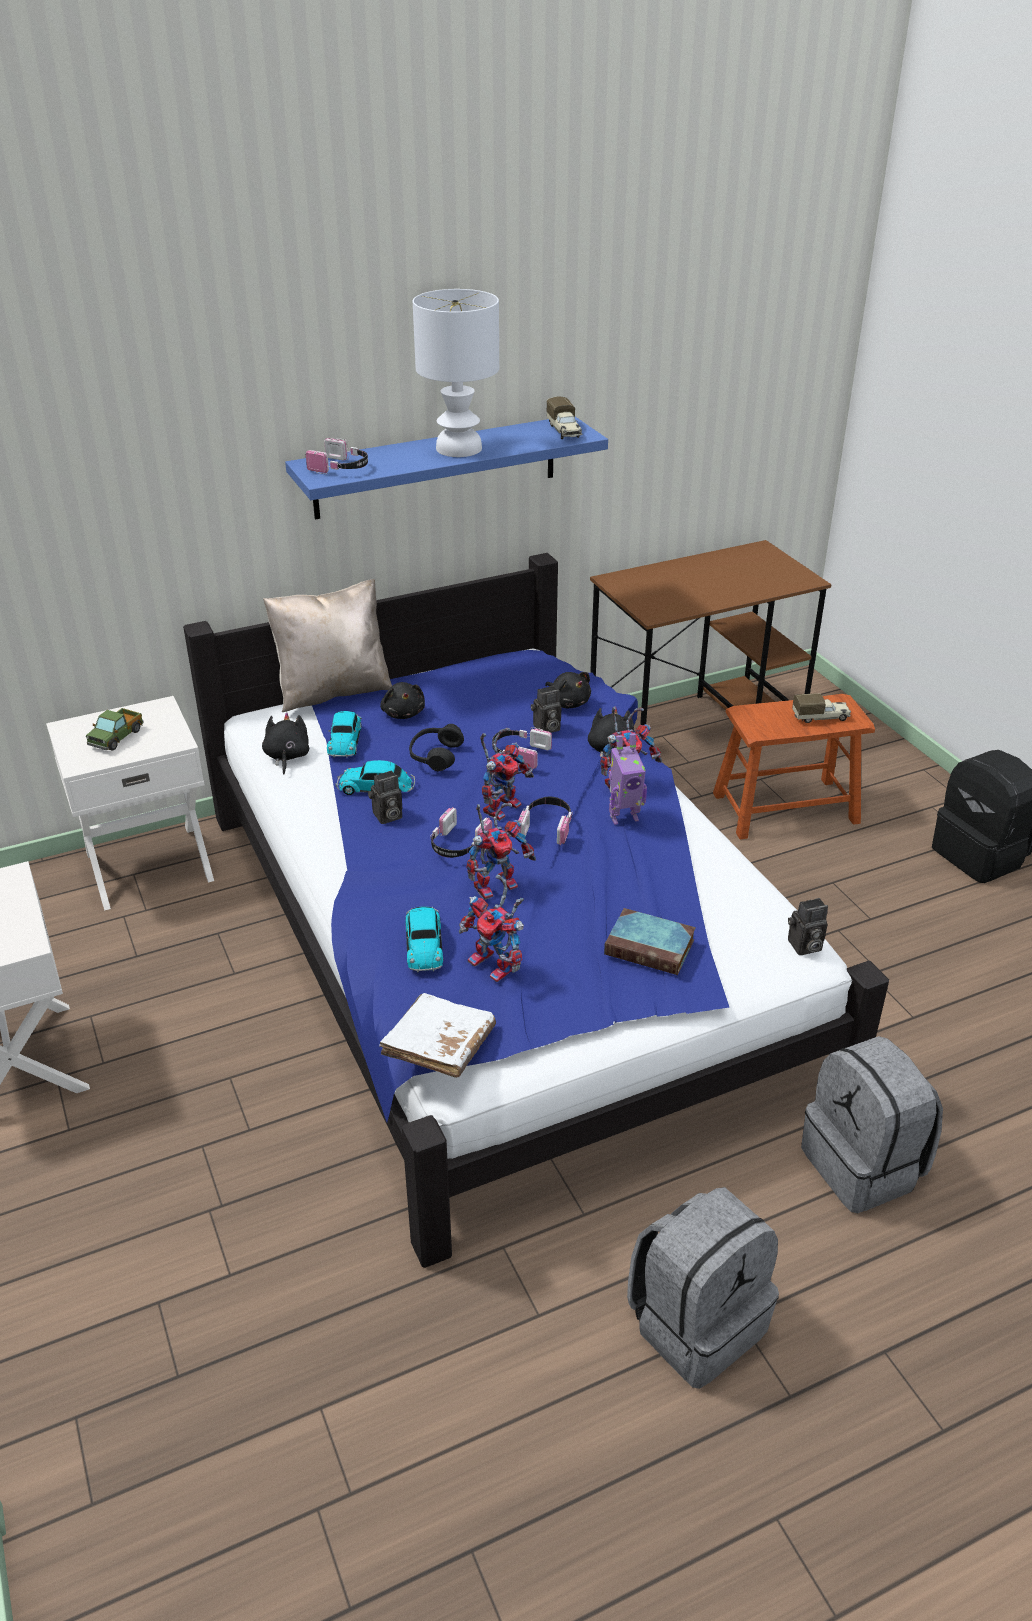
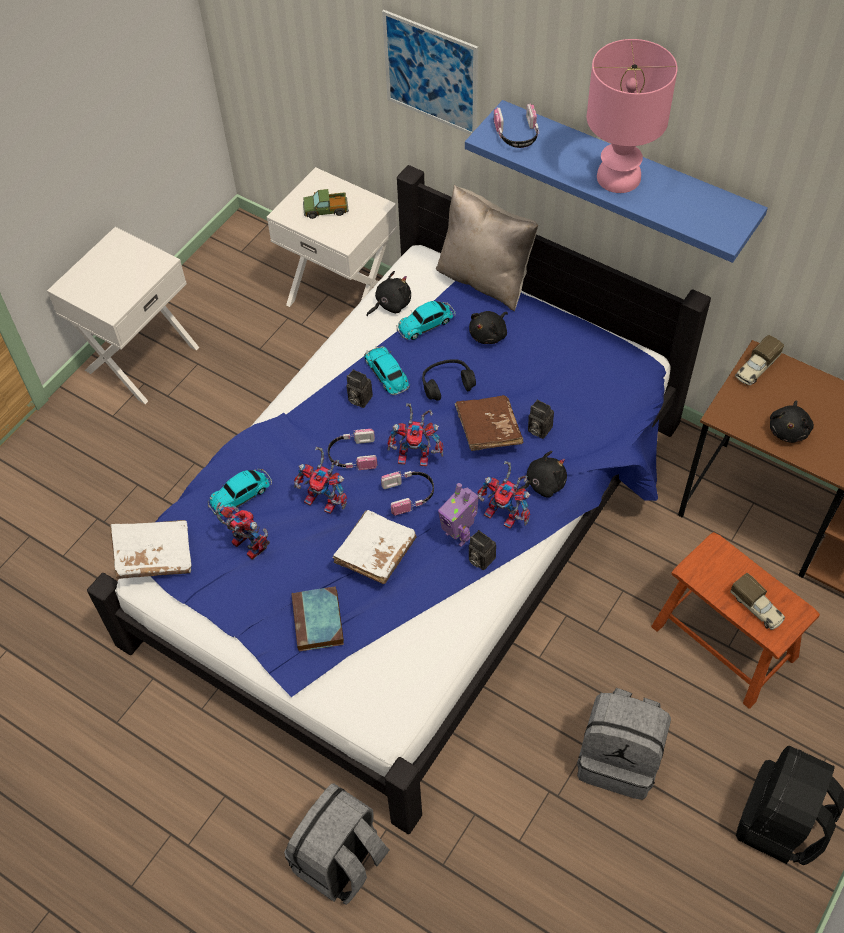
camera: 60 degrees right, 20 degrees up
(190, 480) = (431, 73): none -> picture
(460, 448) = (619, 178): white table lamp -> pink table lamp
(497, 966) = (244, 545): toy robot -> toy robot turned 120 degrees clockwise
(519, 753) = (488, 431): headphones -> brown book
(564, 431) = (721, 220): toy truck -> toy truck (756, 368)
(567, 703) = (588, 423): black plush toy -> black plush toy (789, 429)
(598, 875) = (375, 553): none -> white book
(696, 1322) = (155, 811): grey backpack -> grey backpack (619, 758)
(804, 946) = (394, 718): camera -> camera (479, 559)

